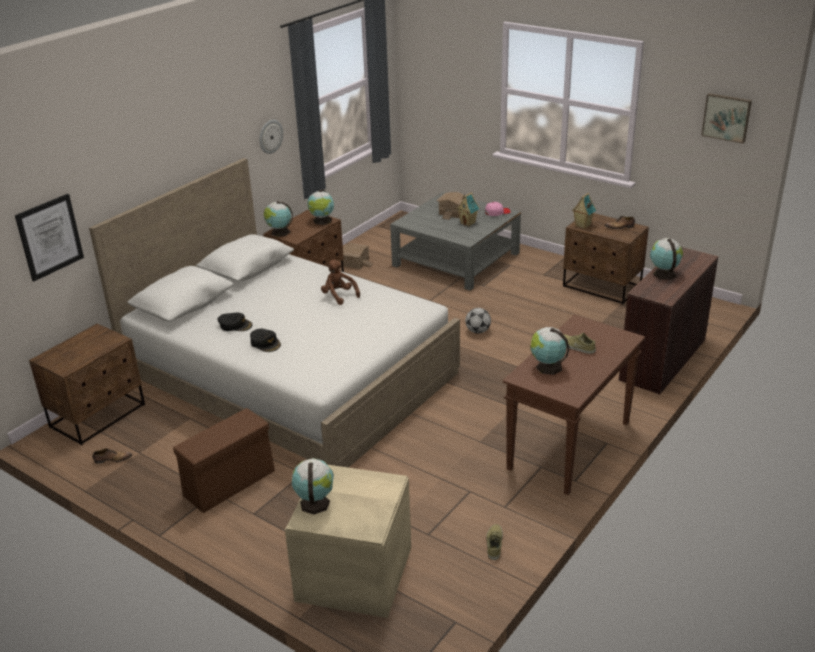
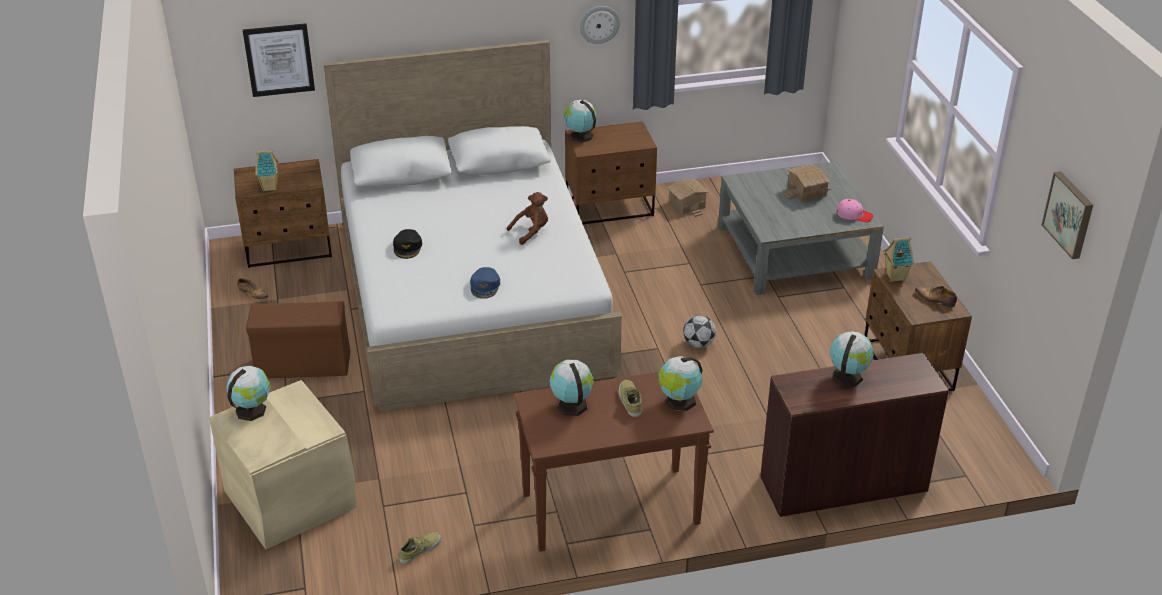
camera: 40 degrees right, 5 degrees up
(235, 325) = (409, 216): black cap -> none
(322, 221) = (636, 141): globe -> globe (679, 401)
(339, 296) = (531, 232): brown plush toy -> brown plush toy turned 60 degrees clockwise
(360, 339) = (485, 286): none -> blue cap
(468, 223) = (802, 213): toy house -> toy house (270, 187)

